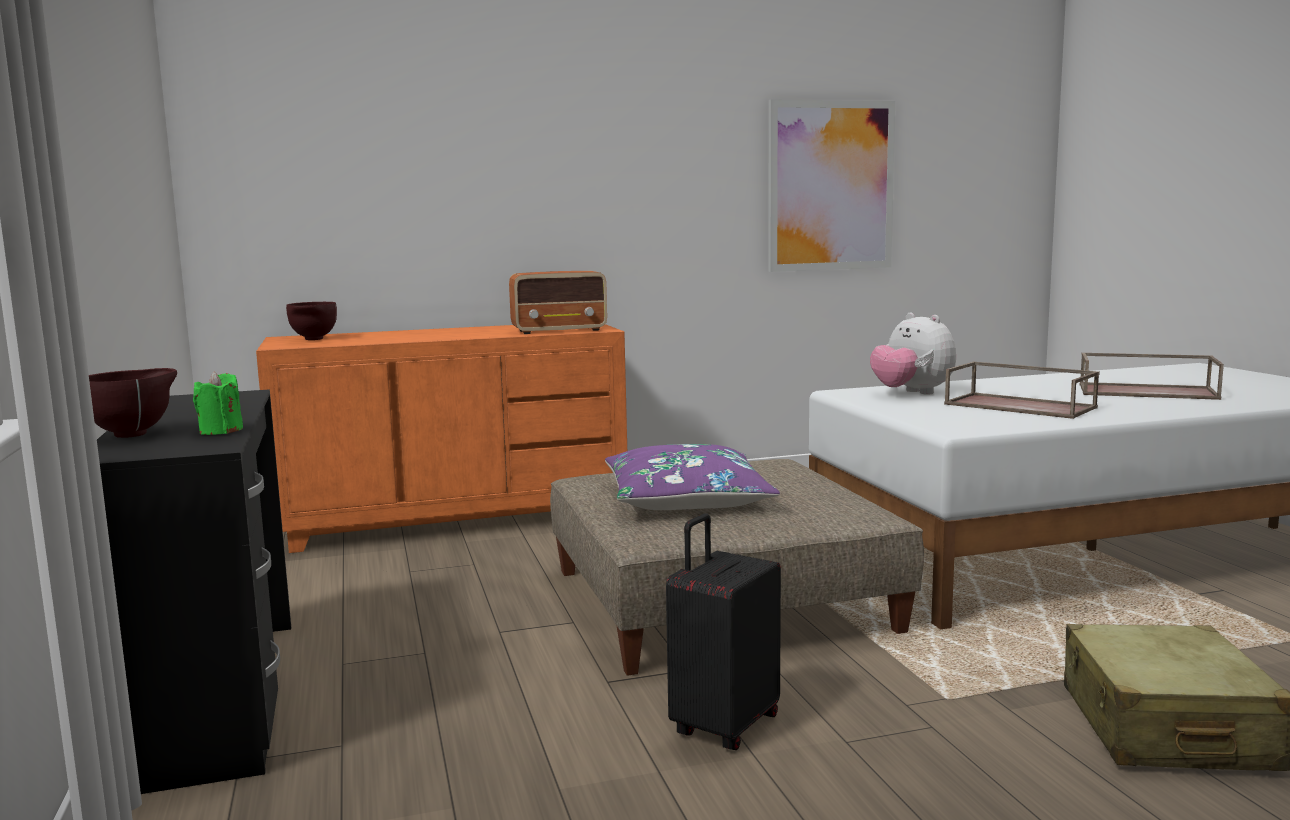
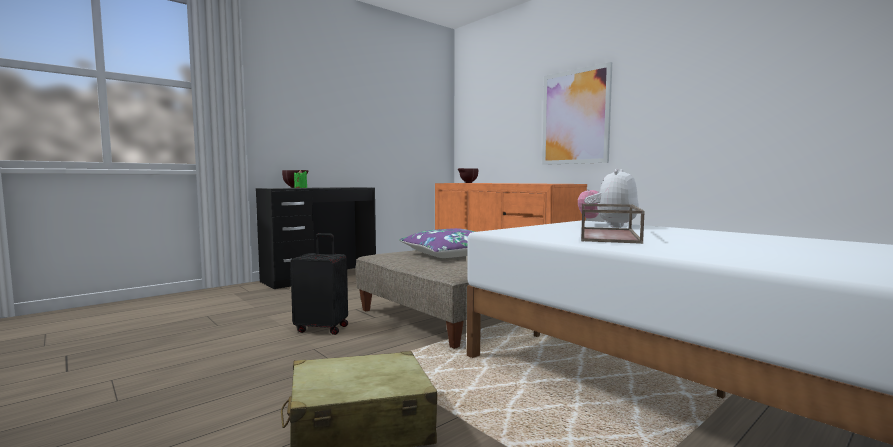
camera: 65 degrees right, 5 degrees down
(560, 330) = (537, 183): radio -> none
(830, 186) = (759, 92): picture -> picture (575, 117)
(1148, 391) = (779, 250): brown tray -> none

